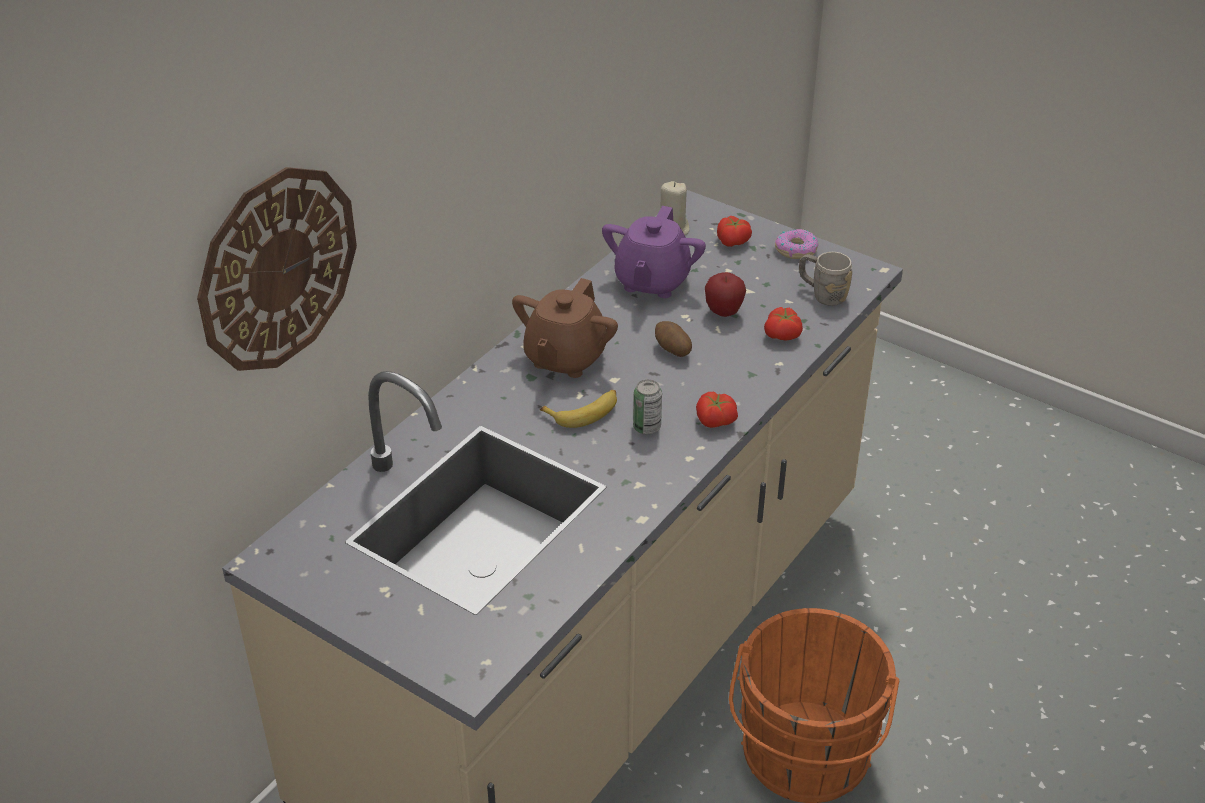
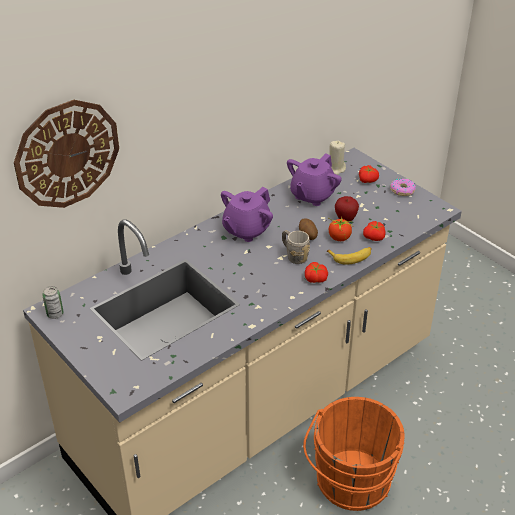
camera: 15 degrees right, 0 degrees up
(565, 358) = (246, 230): brown teapot -> purple teapot
(584, 412) = (244, 261): banana -> banana (351, 257)
(647, 427) = (275, 276): can -> can (55, 314)
(726, 345) = (339, 238): none -> tomato
(822, 294) = (407, 218): grey mug -> grey mug (294, 255)

